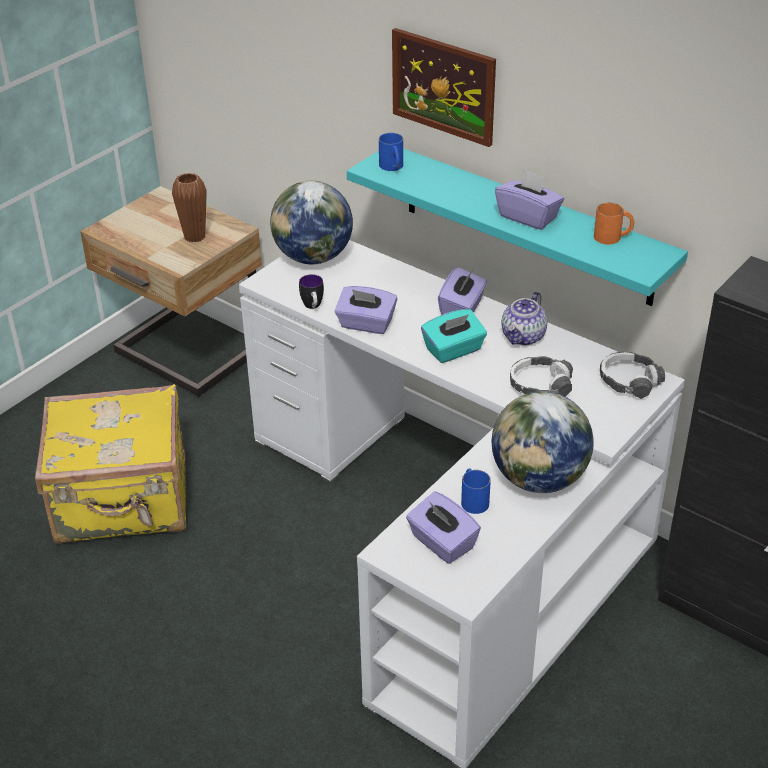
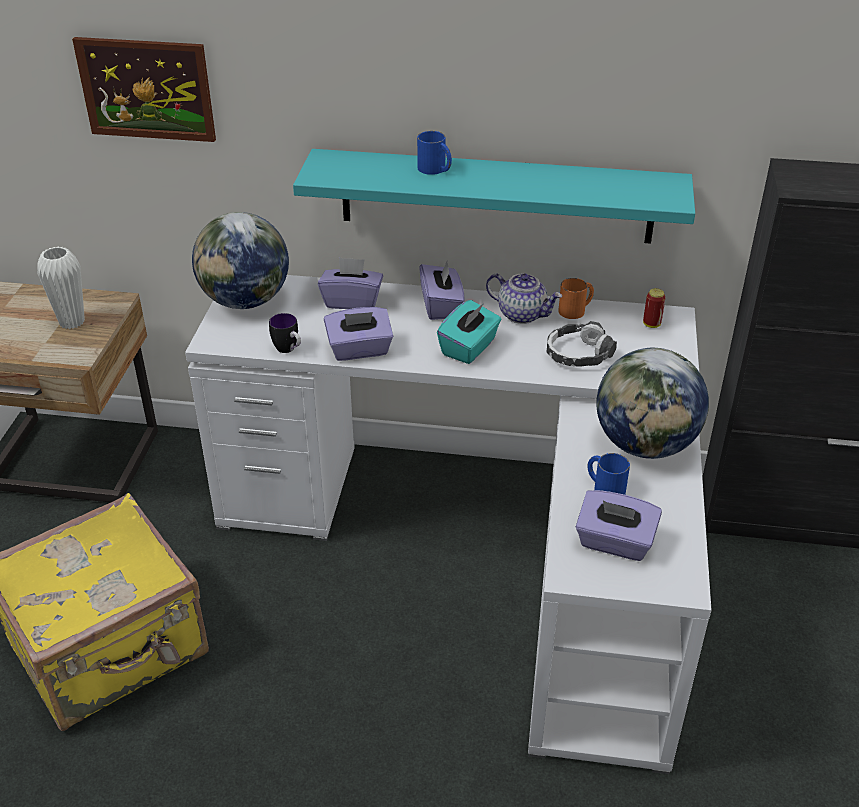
camera: 30 degrees left, 0 degrees up
(194, 237) = (72, 322): brown vase -> white vase
(392, 167) = (339, 169): blue mug -> blue mug (435, 170)
(443, 86) = (381, 64): picture -> picture (146, 89)
(523, 337) = (522, 314): teapot -> teapot turned 60 degrees counterclockwise
(528, 217) = (521, 181): purple tissue box -> purple tissue box (352, 301)
(613, 237) = (616, 179): orange mug -> orange mug (576, 310)
(629, 381) = (651, 324): headphones -> can

